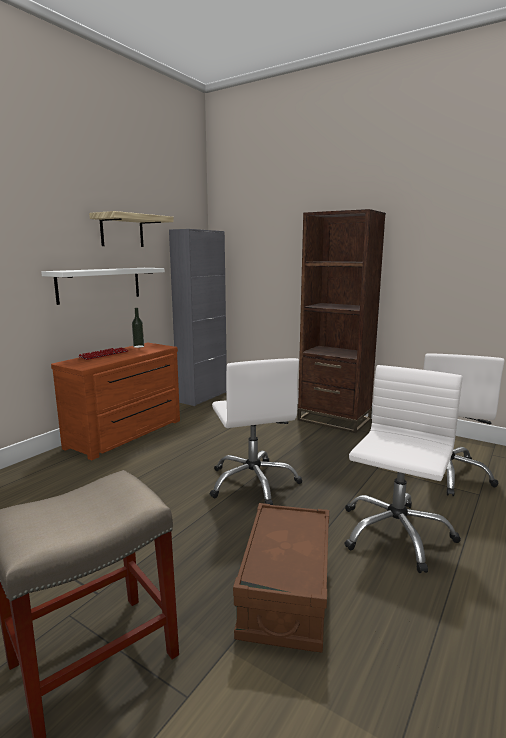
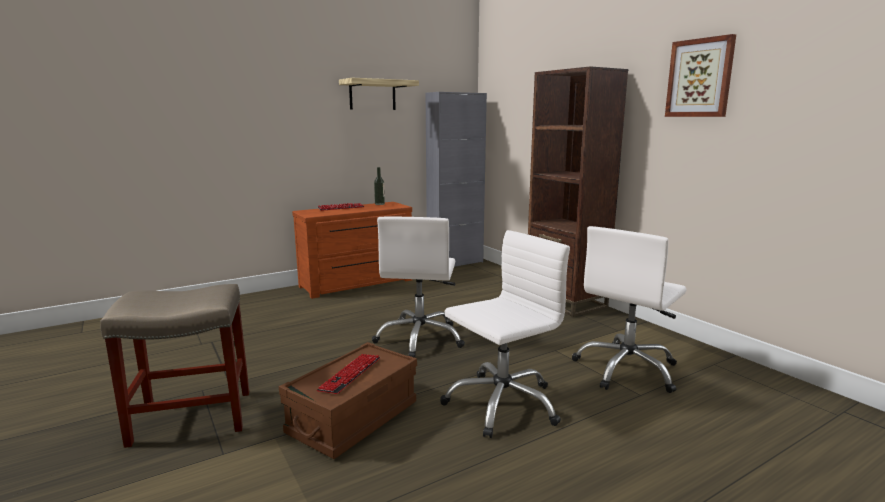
camera: 25 degrees right, 0 degrees up
(99, 284) = (346, 144): white shelf -> none
(288, 547) = (350, 375): none -> keyboard
(456, 222) = (700, 78): none -> picture

